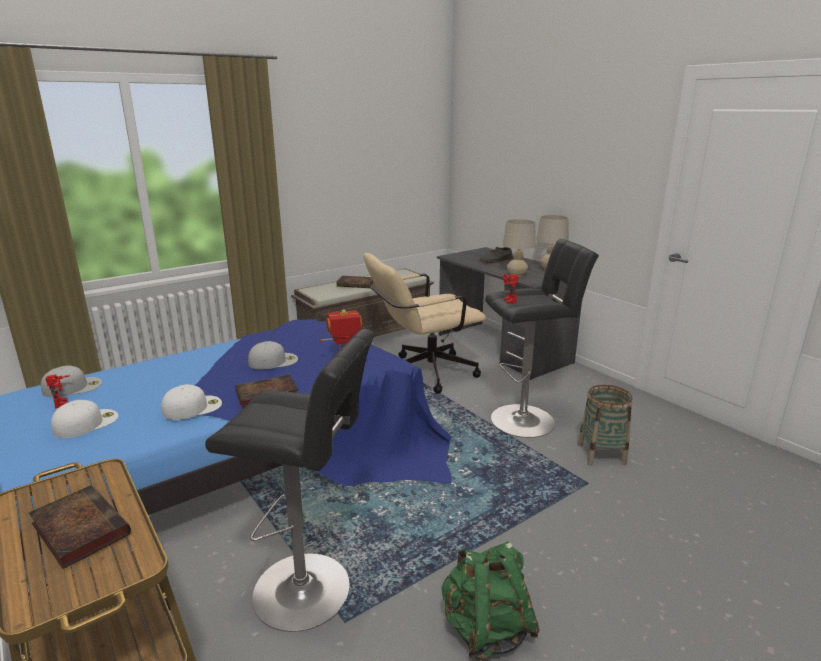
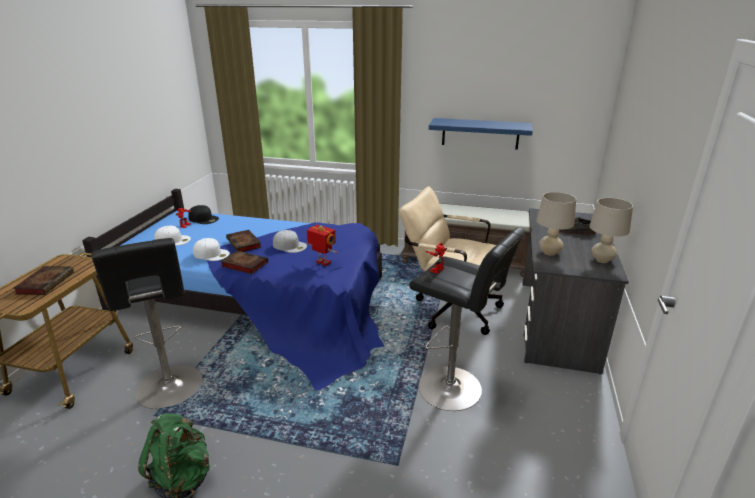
camera: 50 degrees right, 5 degrees up
(73, 387) = (204, 219): white cap -> black cap
(352, 197) = (480, 133): none -> blue shelf
(357, 284) = (459, 212): book -> book (244, 244)
(601, 454) = (454, 457): basket -> none

